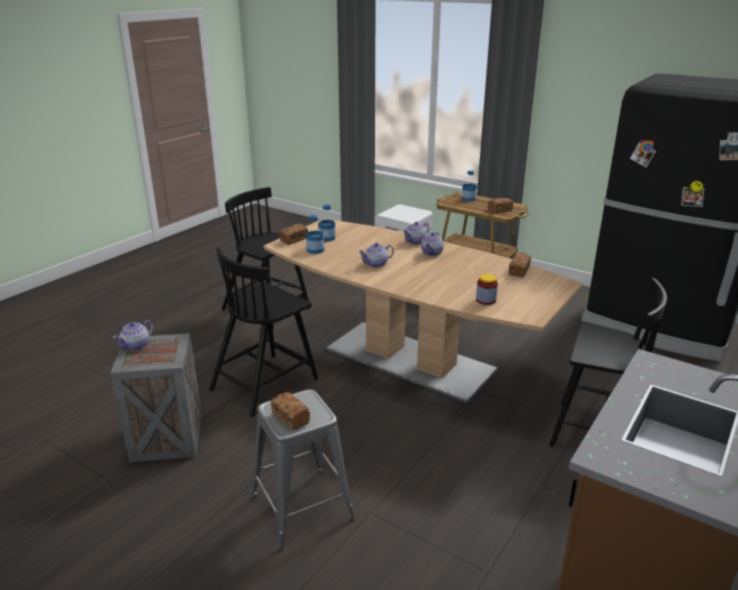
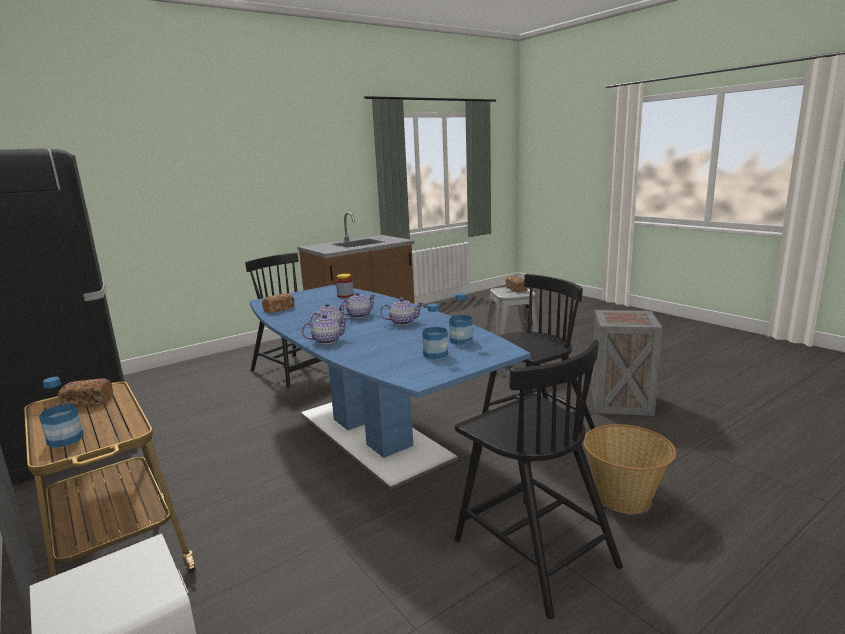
camera: 160 degrees left, 10 degrees down
(136, 345) = (644, 321): teapot -> teapot (358, 316)
(206, 341) = (624, 498): none -> basket
(294, 240) = (483, 356): bread -> none
(410, 360) = (372, 435): brown dining table -> blue dining table

